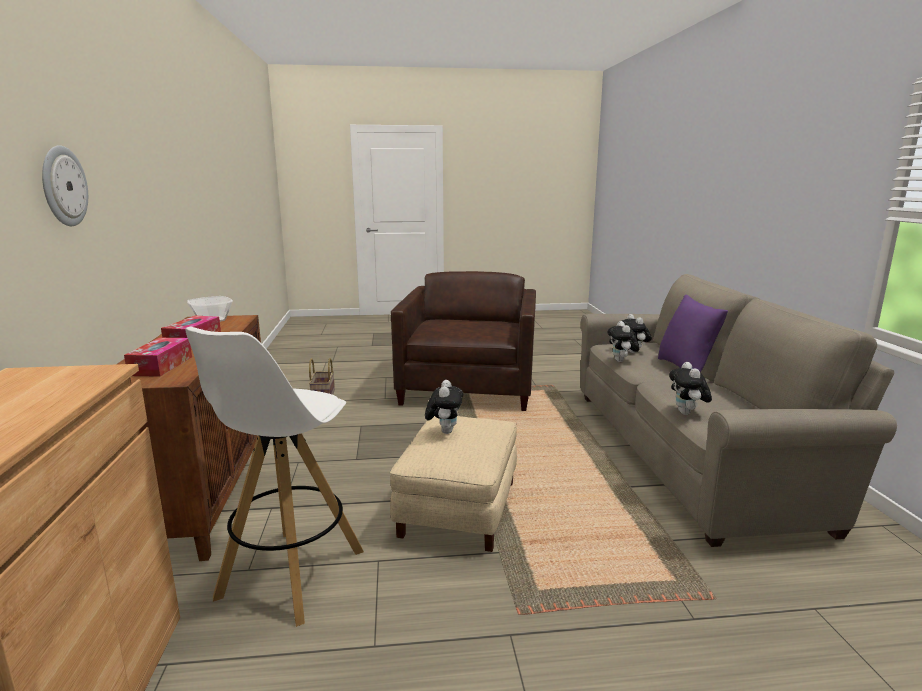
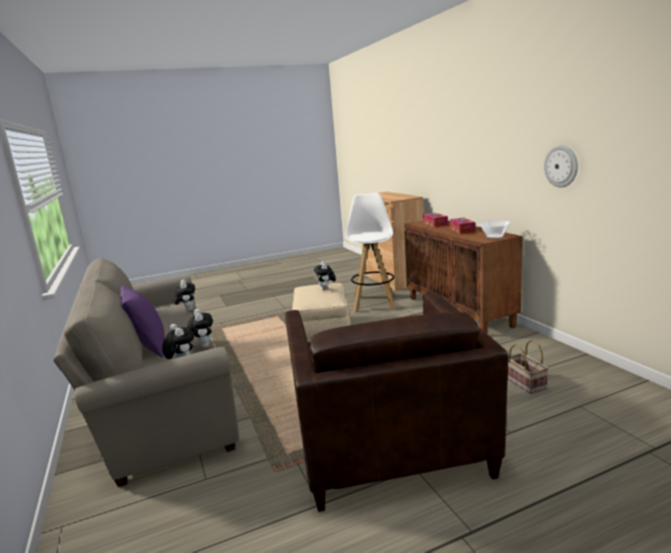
camera: 165 degrees right, 0 degrees up
(63, 186) = (455, 143): wall clock -> wall clock (561, 166)

